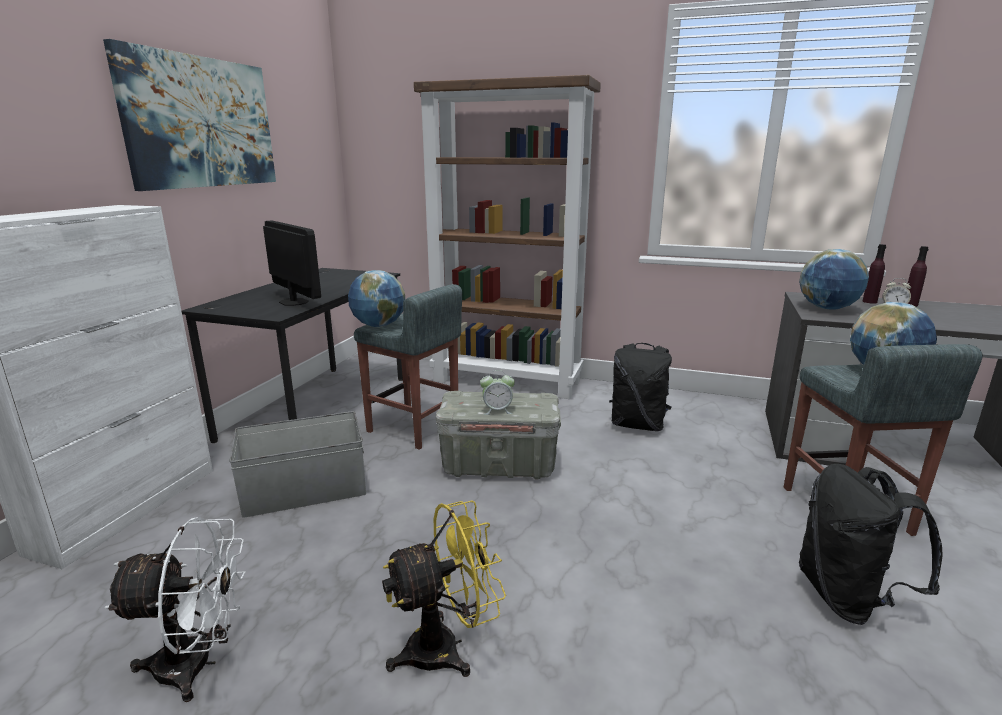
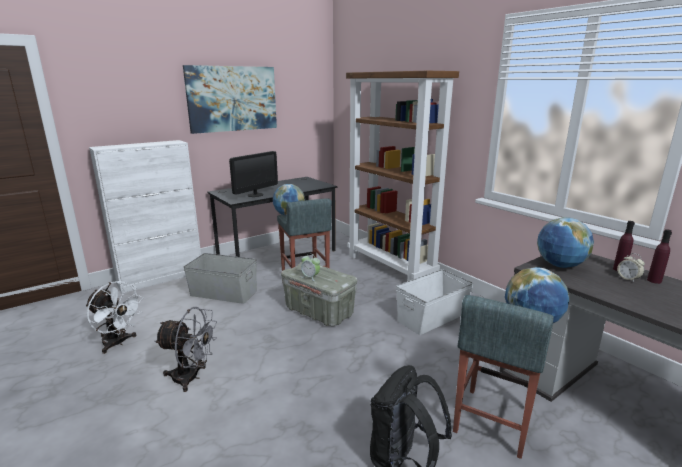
camera: 35 degrees right, 0 degrees up
(293, 302) = (255, 195): monitor -> monitor turned 45 degrees clockwise
(446, 647) = (192, 378): yellow fan -> grey fan
(637, 425) = (432, 317): black backpack -> white storage box

